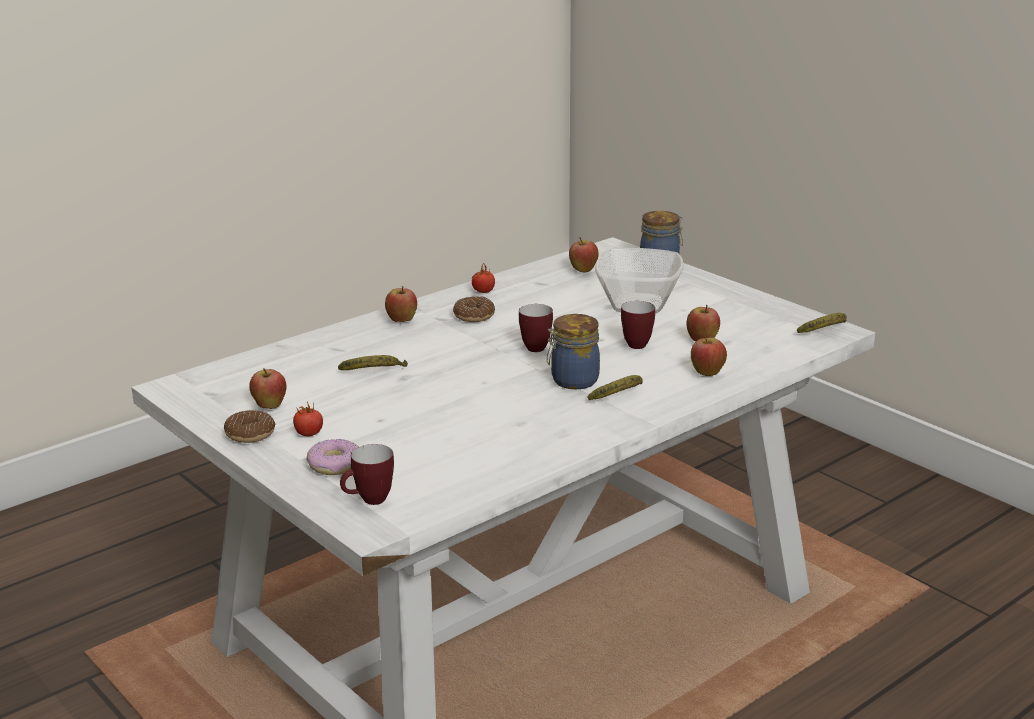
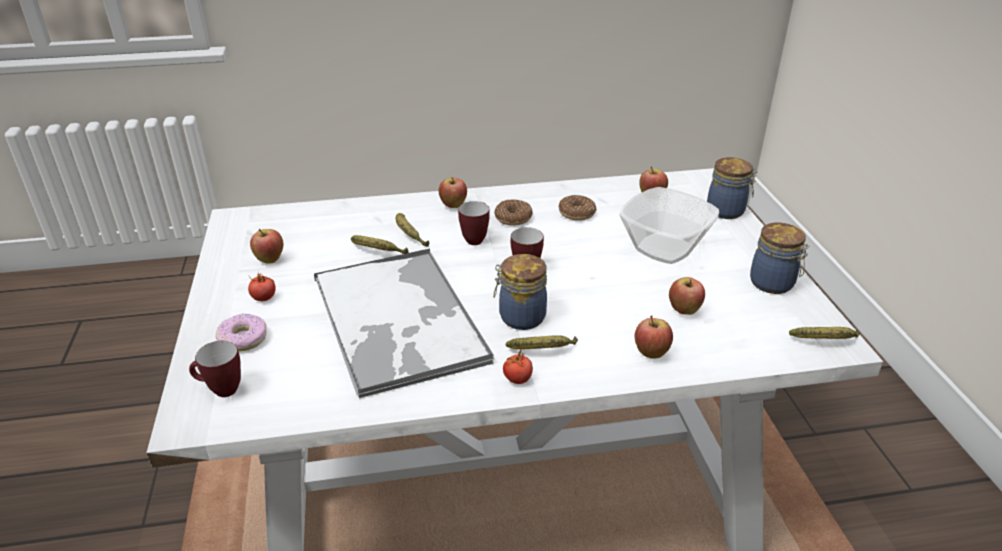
camera: 30 degrees right, 10 degrees up
(250, 434) = (227, 283): donut -> donut (576, 213)
(388, 353) = (409, 235): none -> banana
(467, 412) = (399, 320): none -> tray
(483, 291) = (546, 195): tomato -> tomato (517, 379)
(634, 344) = (617, 292): mug -> mug (475, 239)
(751, 306) = (773, 284): none -> jar

